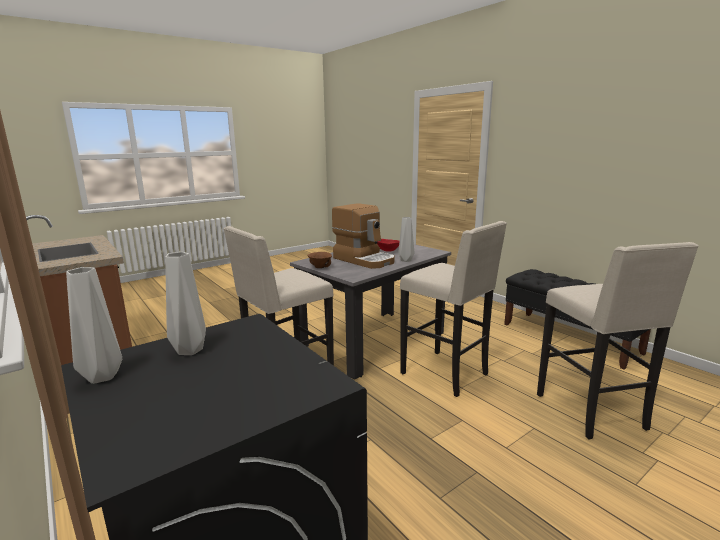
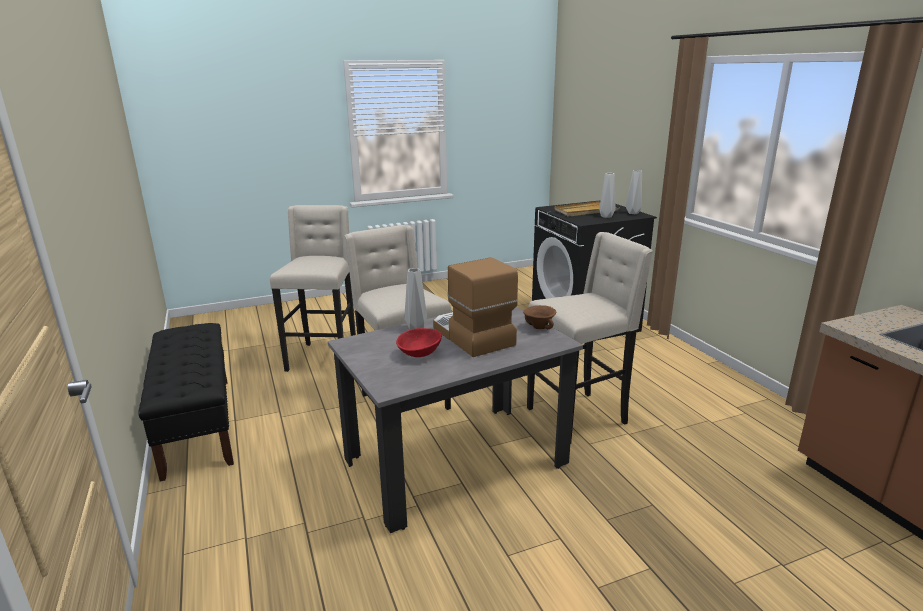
camera: 165 degrees left, 5 degrees up
(226, 373) = (585, 211): none -> beige tray

